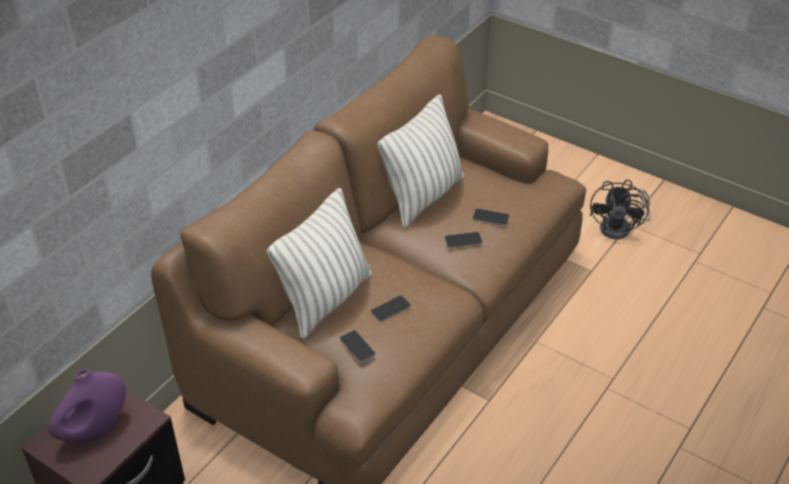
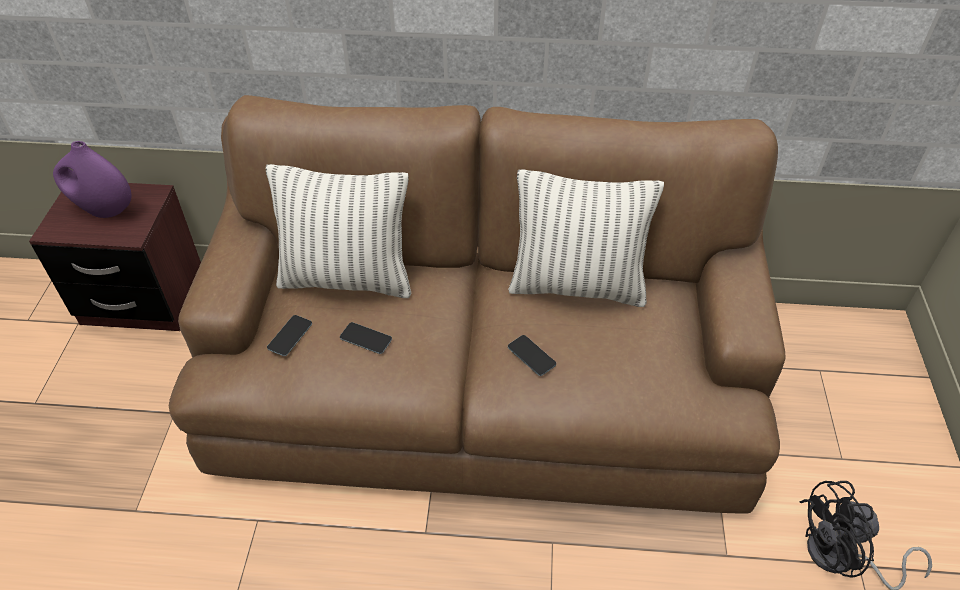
camera: 60 degrees right, 5 degrees up
(490, 217) = (593, 365): phone -> none

